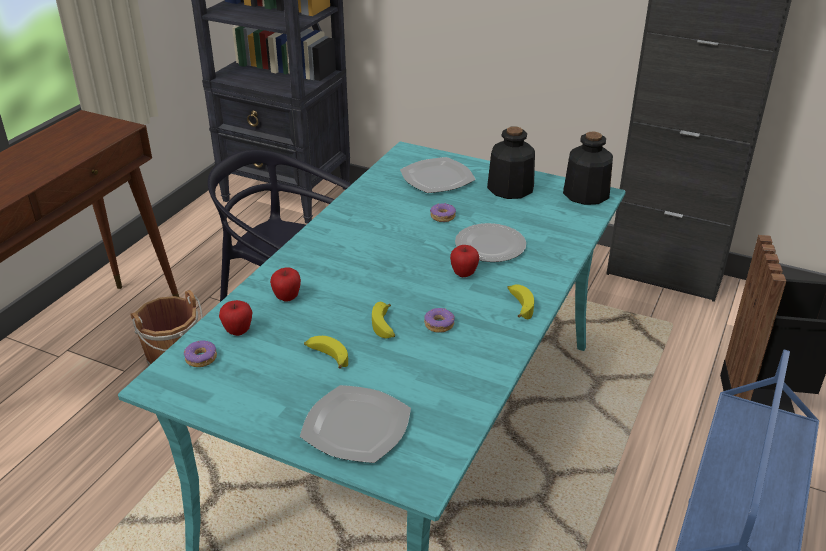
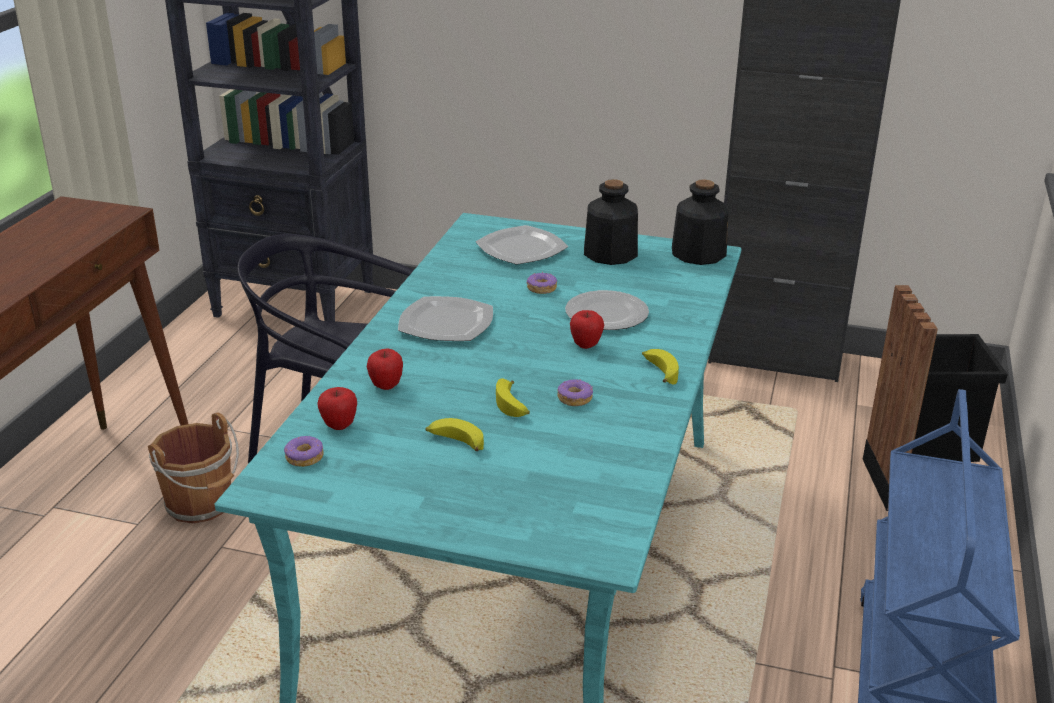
camera: 10 degrees left, 5 degrees down
(357, 427) = (515, 509): plate -> plate (447, 323)

